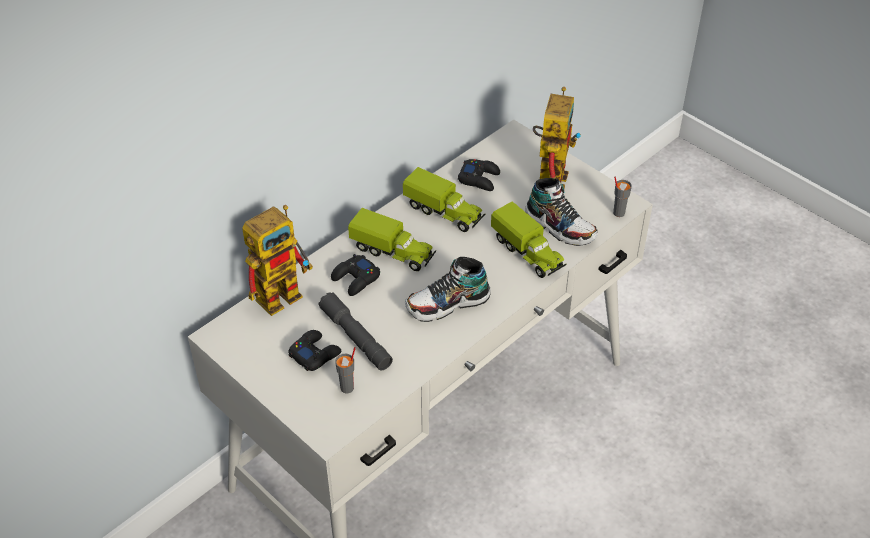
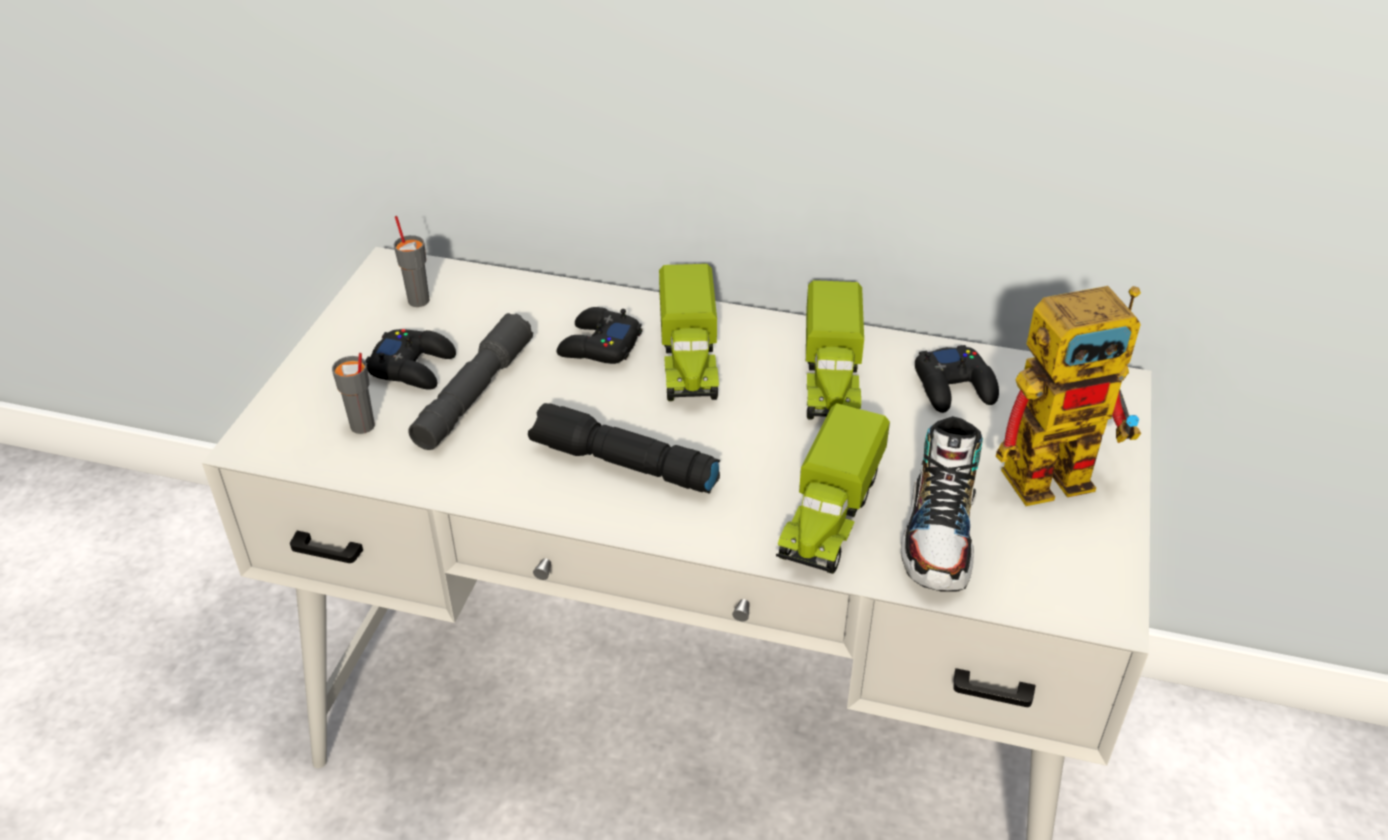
camera: 60 degrees right, 5 degrees down
(284, 291) = (520, 290): toy robot -> none
(448, 304) = (622, 465): shoe -> black flashlight
(618, 212) = (1064, 606): grey cup -> grey cup (418, 300)

